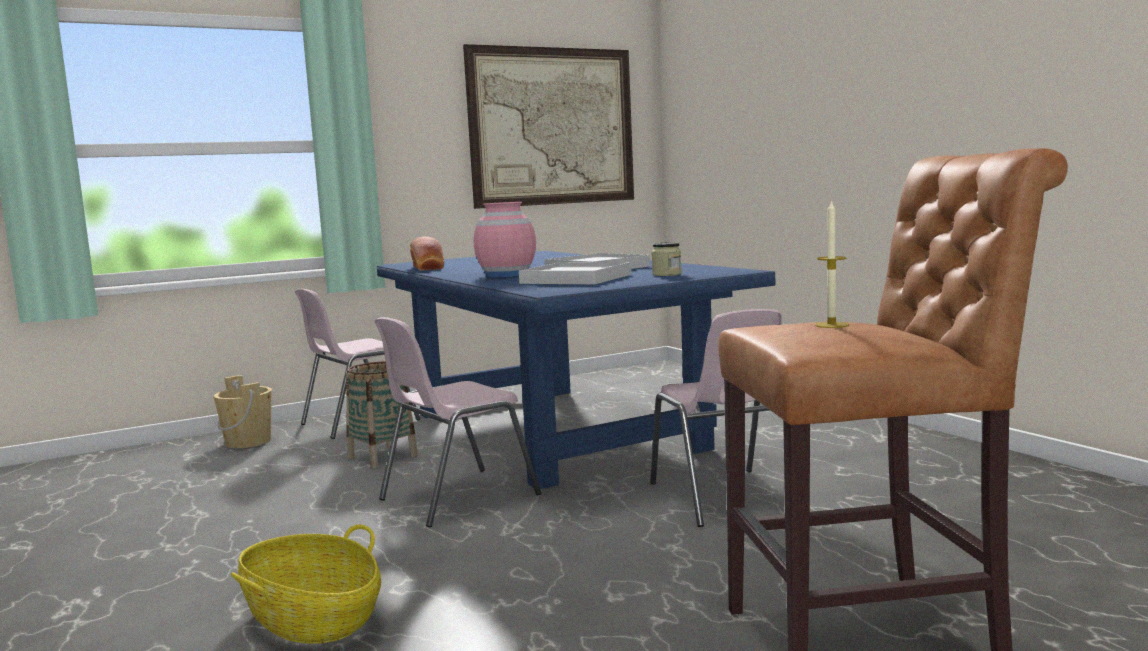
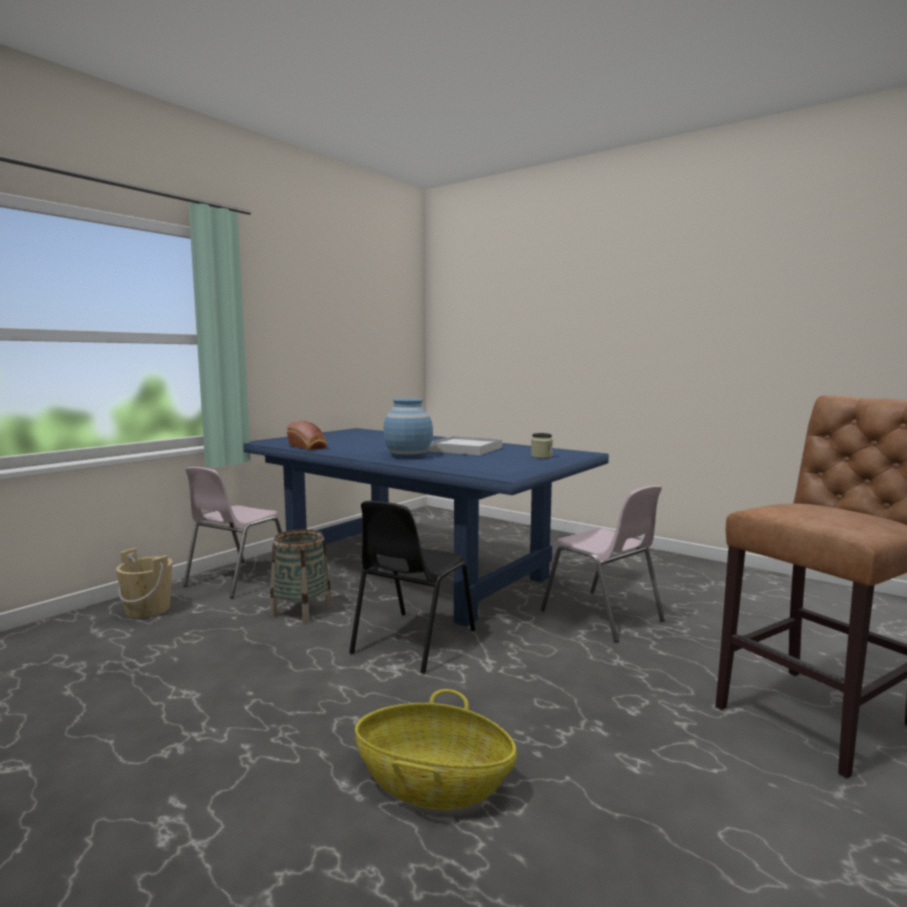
camera: 25 degrees left, 0 degrees up
(456, 497) = (411, 642): pink chair -> black chair
(507, 275) = (408, 456): pink vase -> blue vase
(552, 127) = (362, 332): picture -> none
(576, 279) = (483, 461): white tray -> none
(831, 325) = (822, 509): candle -> none

